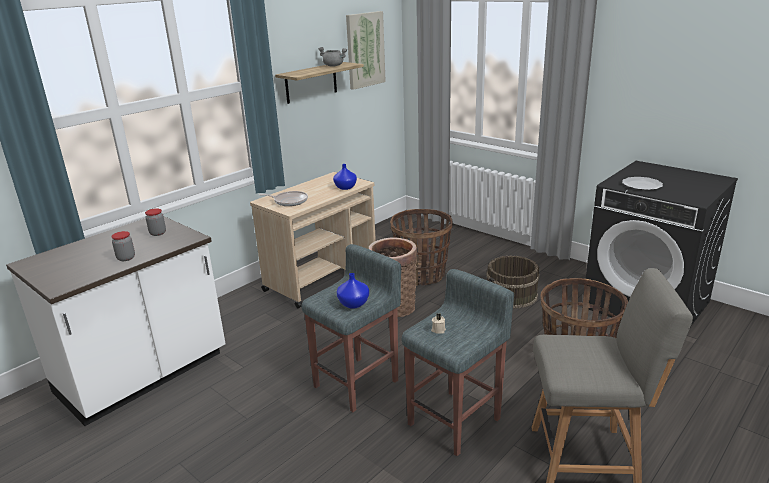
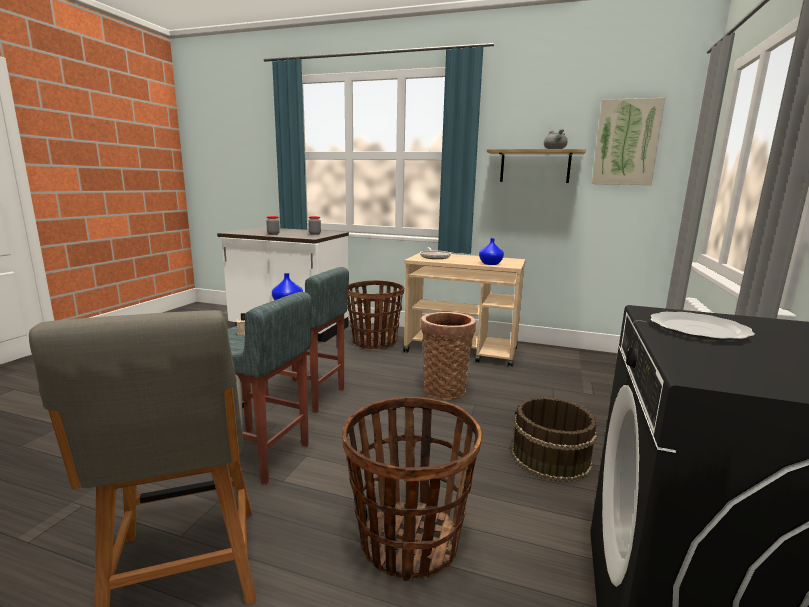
camera: 65 degrees right, 10 degrees down
(422, 275) = (525, 392): basket -> basket (374, 342)

